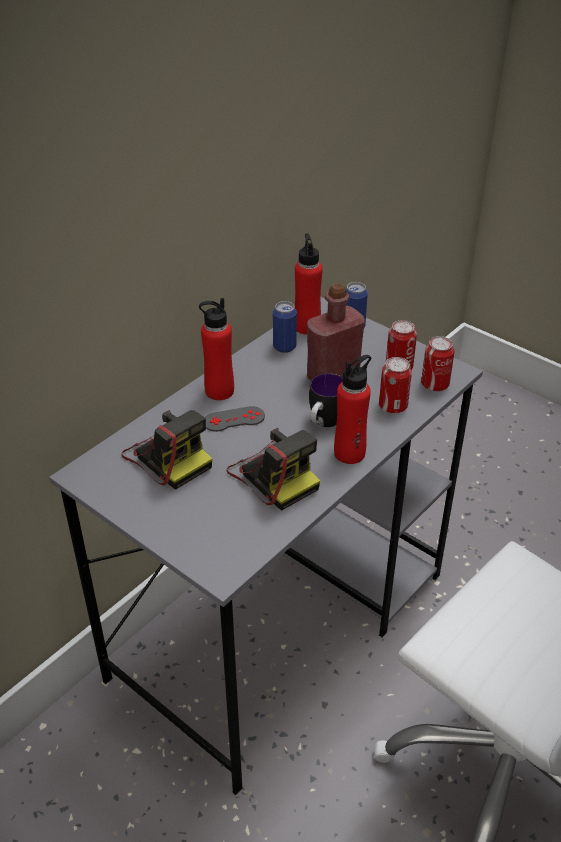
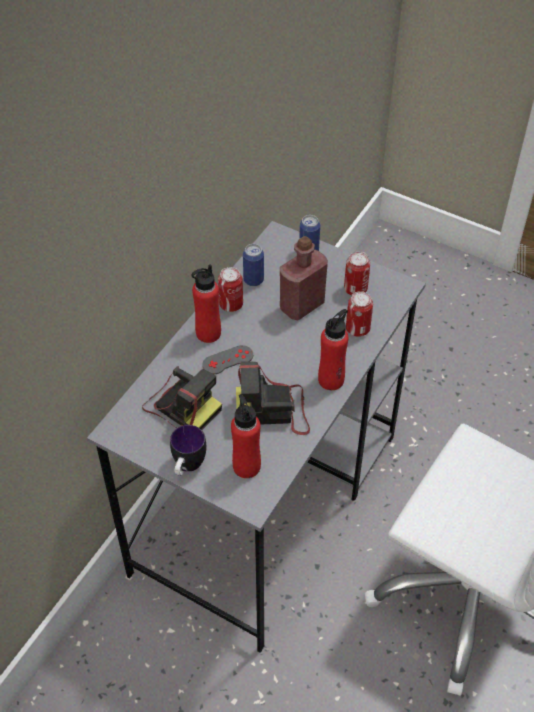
camera: 10 degrees left, 10 degrees up
(274, 475) = (274, 410): camera -> camera turned 135 degrees clockwise
(307, 326) = (268, 255): red bottle -> red bottle (246, 466)
(324, 424) = (304, 354): mug -> mug (187, 468)
(435, 384) = (388, 302): can -> can (231, 304)

